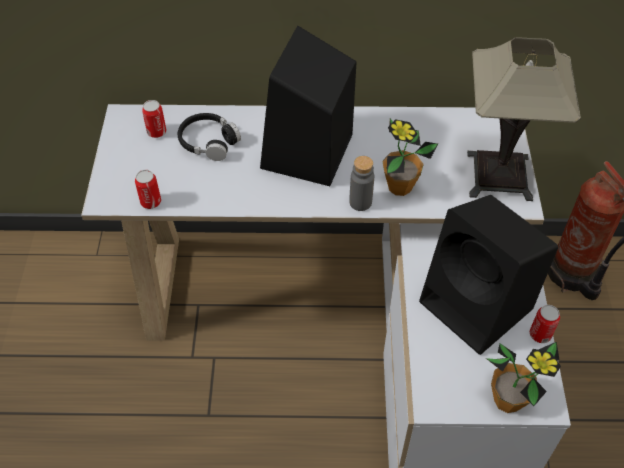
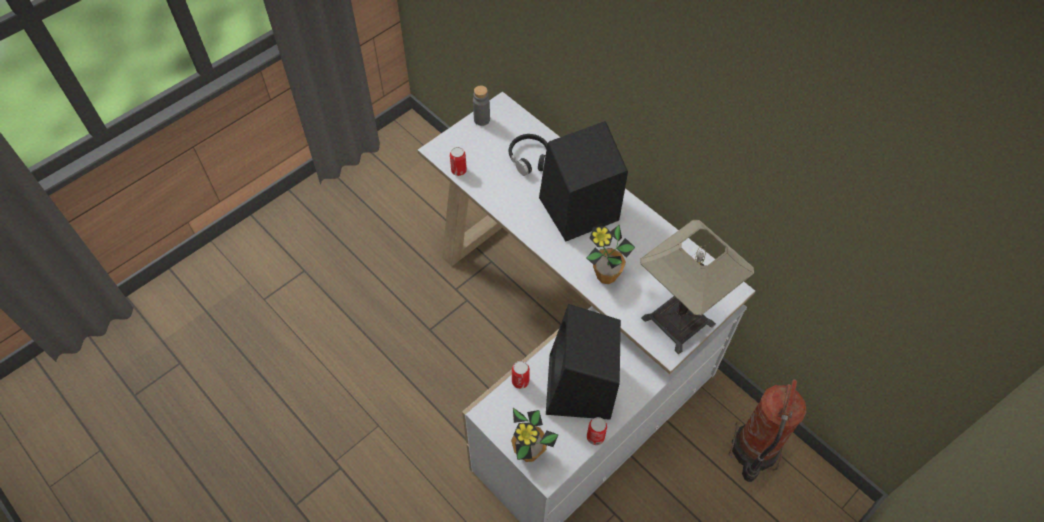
camera: 45 degrees right, 5 degrees up
(156, 132) = (508, 130): can -> can (520, 381)
(360, 202) = (571, 265): grey bottle -> grey bottle (482, 119)

